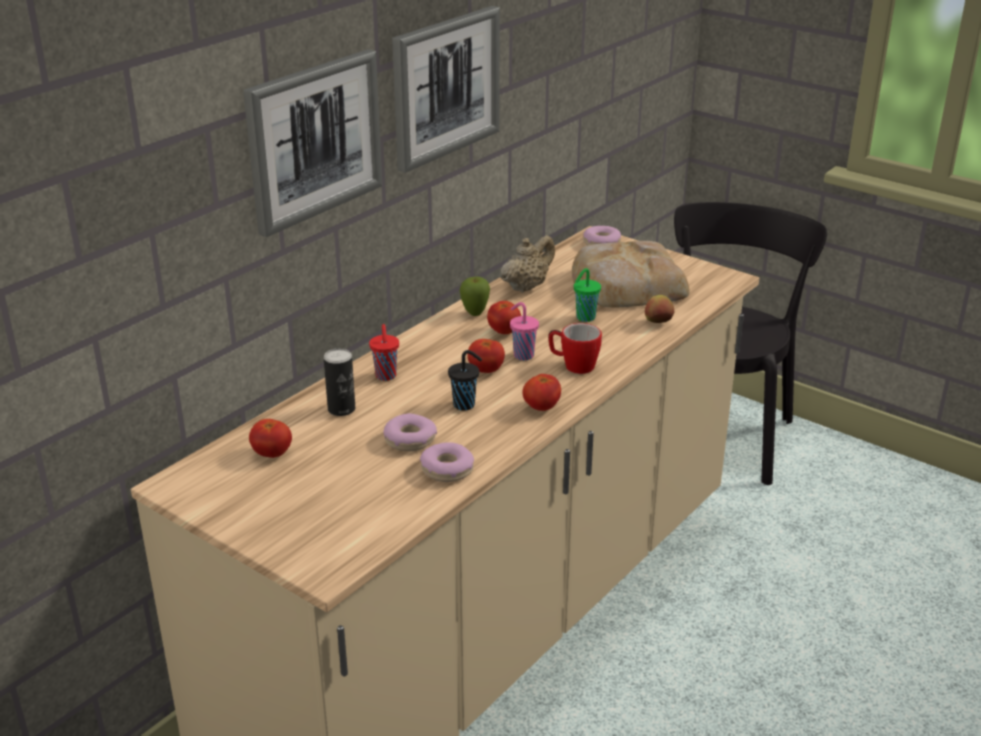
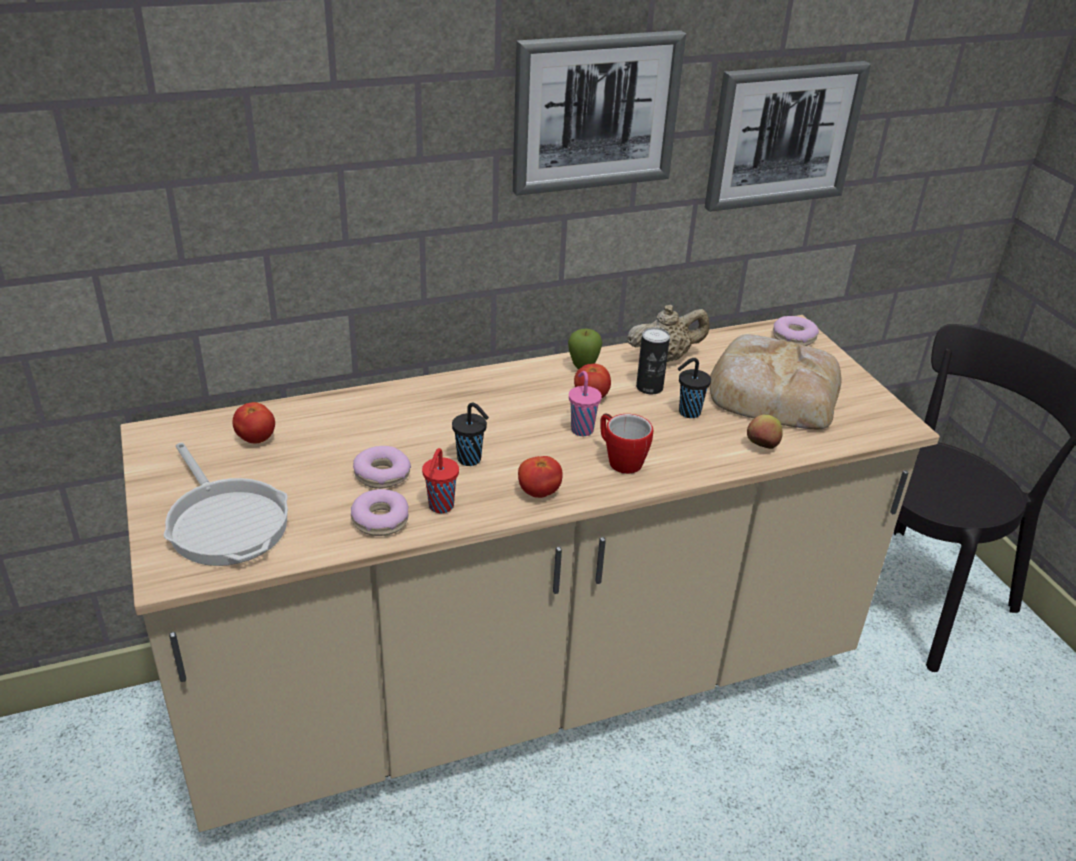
camera: 30 degrees right, 5 degrees up
(313, 140) = (390, 133): picture -> picture (783, 135)
(326, 519) = (226, 522): none -> frying pan
(341, 409) = (359, 419): can -> can (649, 387)
(386, 376) = (432, 402): red cup -> red cup (440, 507)
(486, 370) = (529, 431): tomato -> none
(584, 318) = (688, 412): green cup -> black cup

